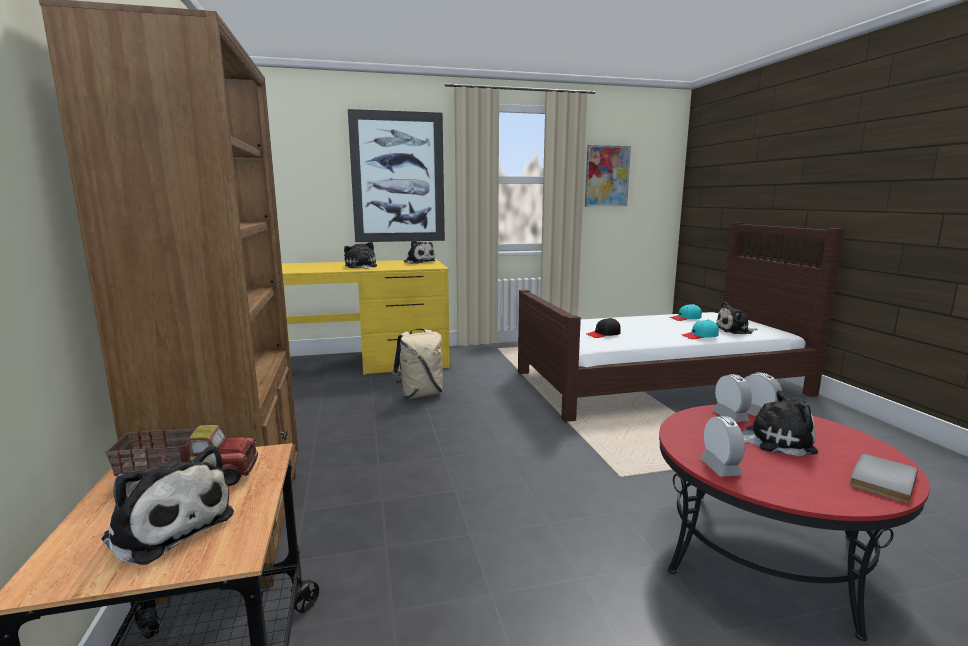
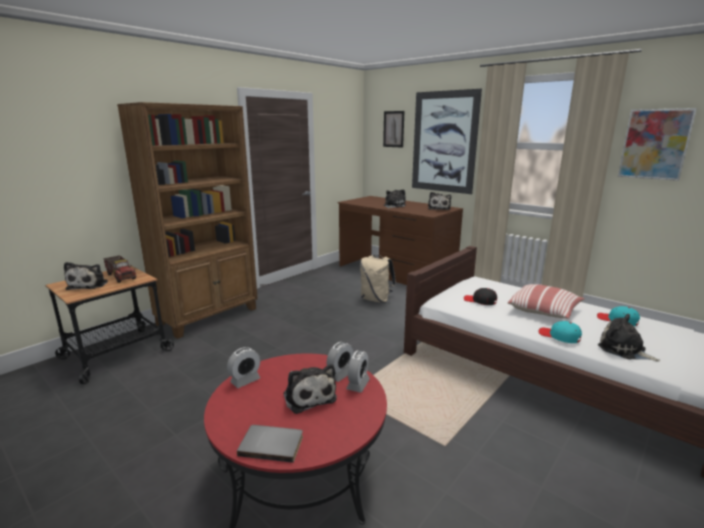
camera: 55 degrees right, 5 degrees up
(311, 160) = (393, 129): none -> picture
(366, 362) = (395, 271): yellow desk -> brown desk
(648, 326) = (544, 311): none -> pillow

